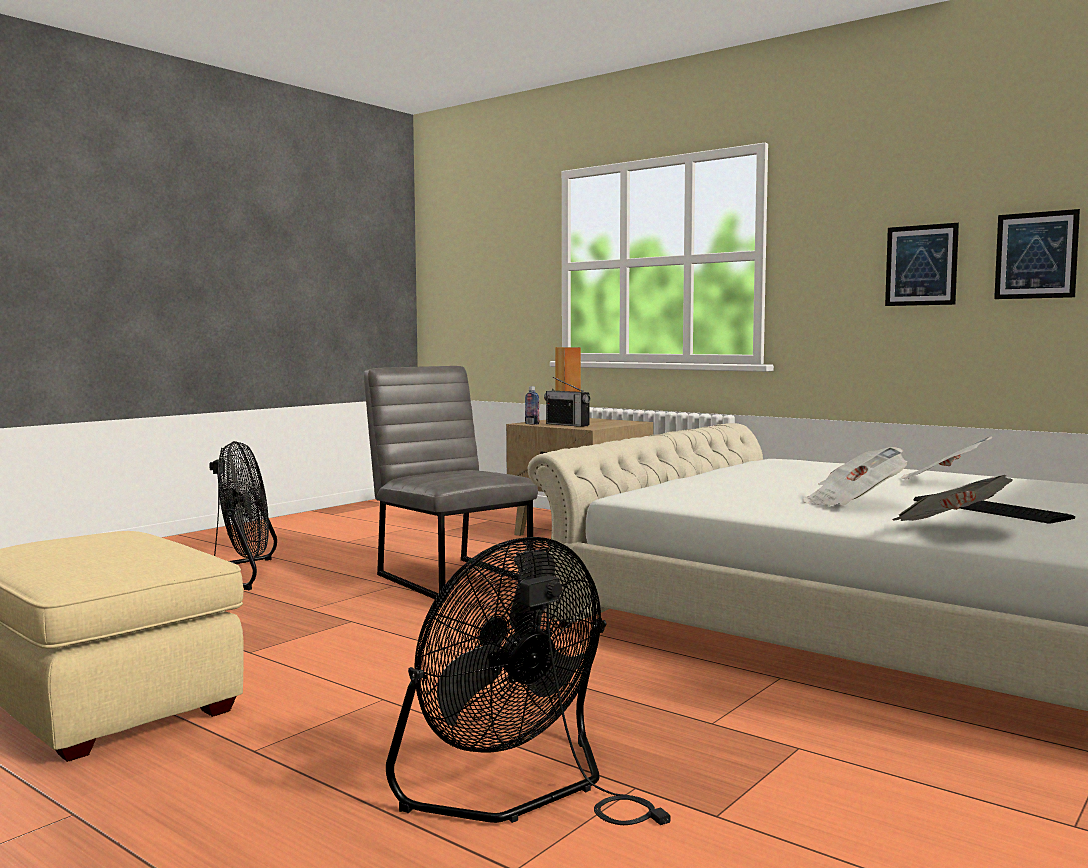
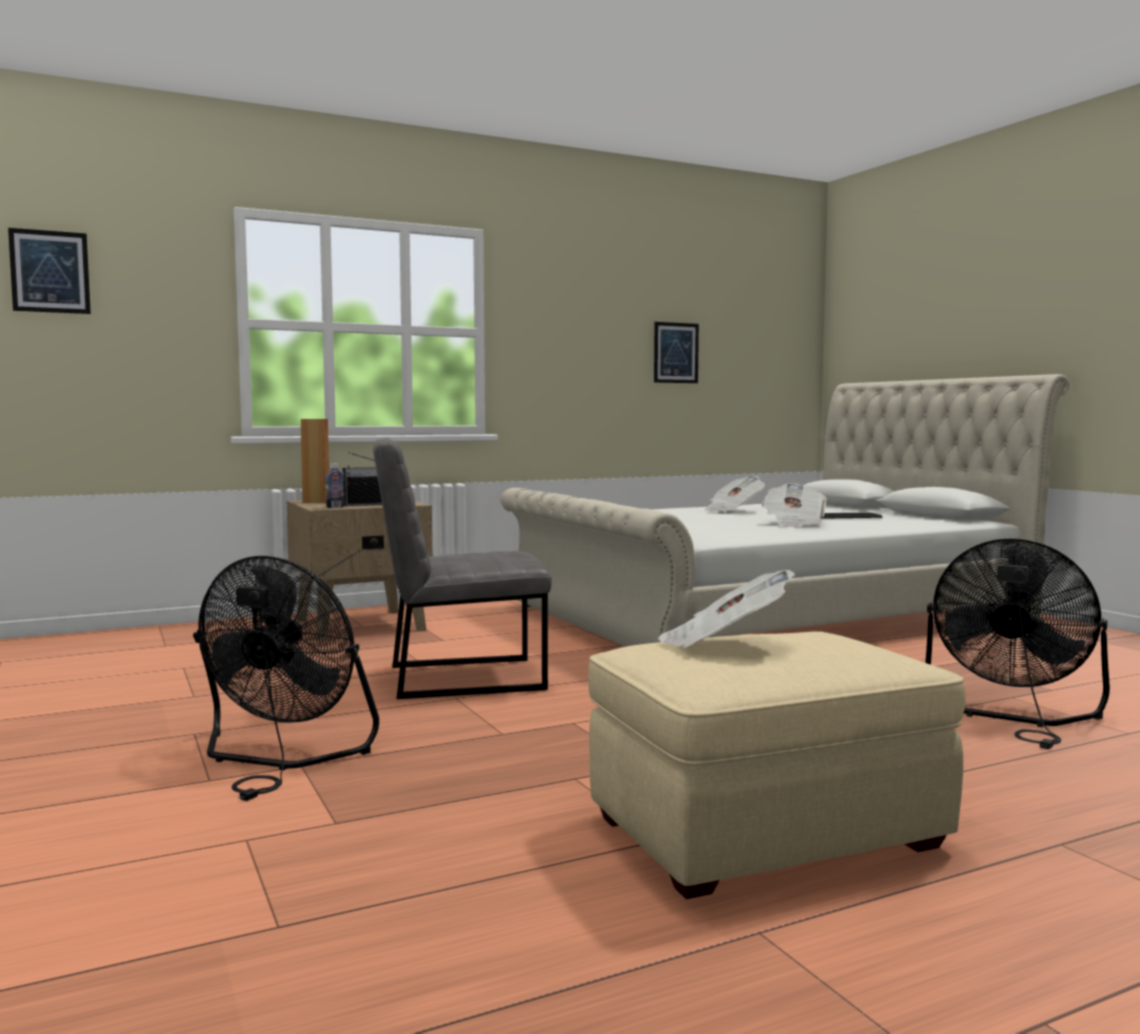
camera: 65 degrees left, 0 degrees up
(535, 789) = (1013, 715): black fan -> black fan turned 135 degrees clockwise
(921, 265) = (607, 353): picture -> picture (50, 271)
(949, 529) = (886, 525): newspaper -> newspaper (723, 644)

